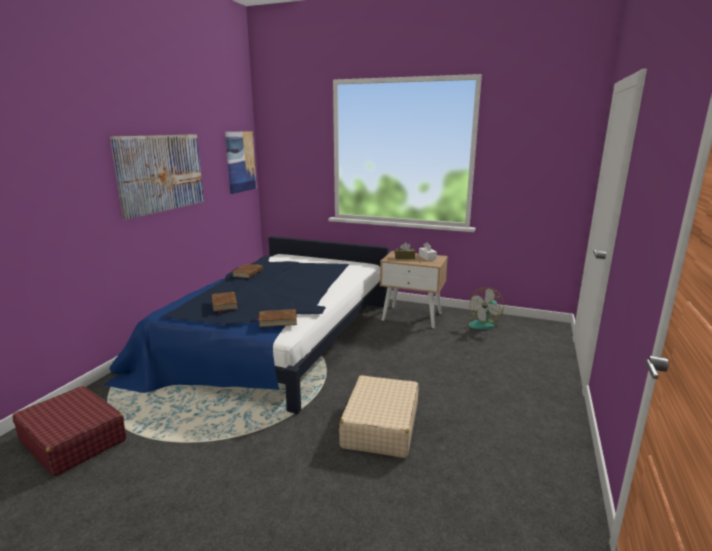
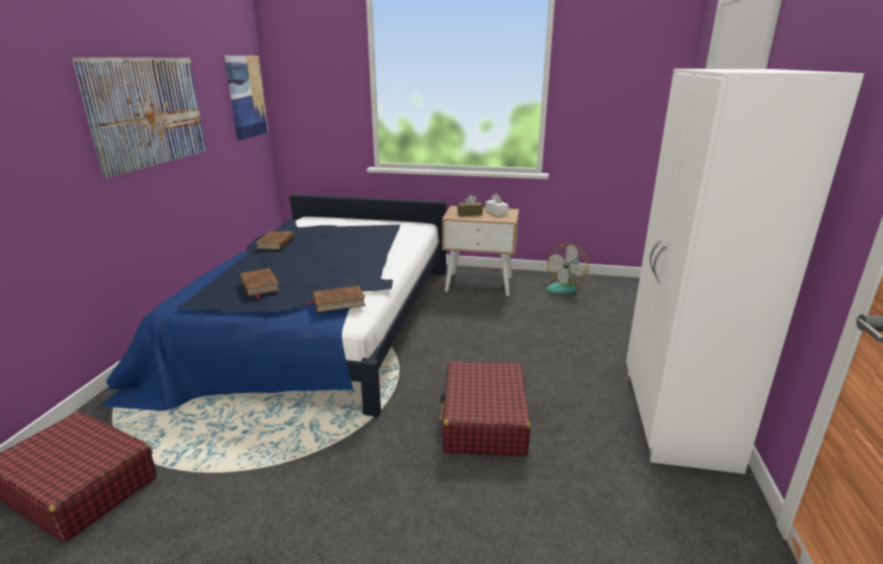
camera: 10 degrees left, 5 degrees up
(380, 426) = (484, 421): beige suitcase -> red suitcase
(547, 442) = (675, 417): none -> white wardrobe

